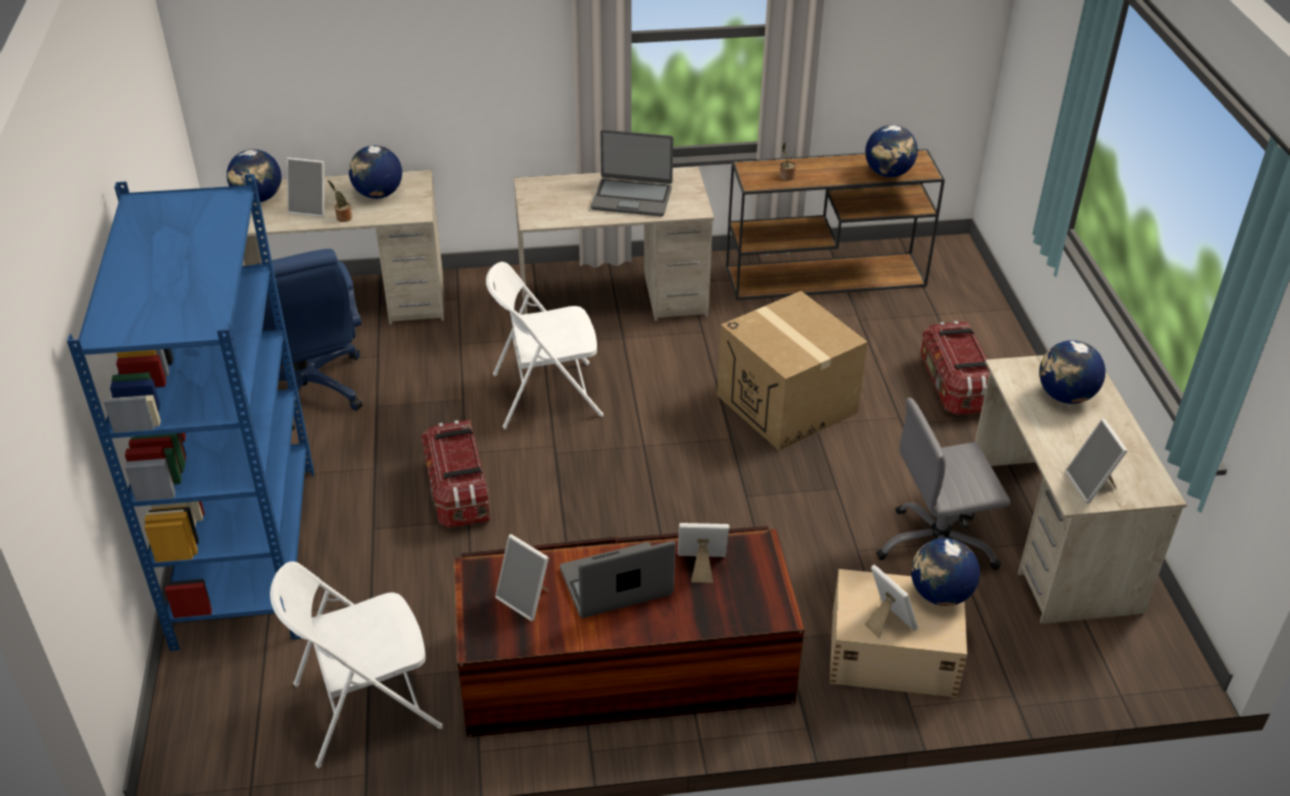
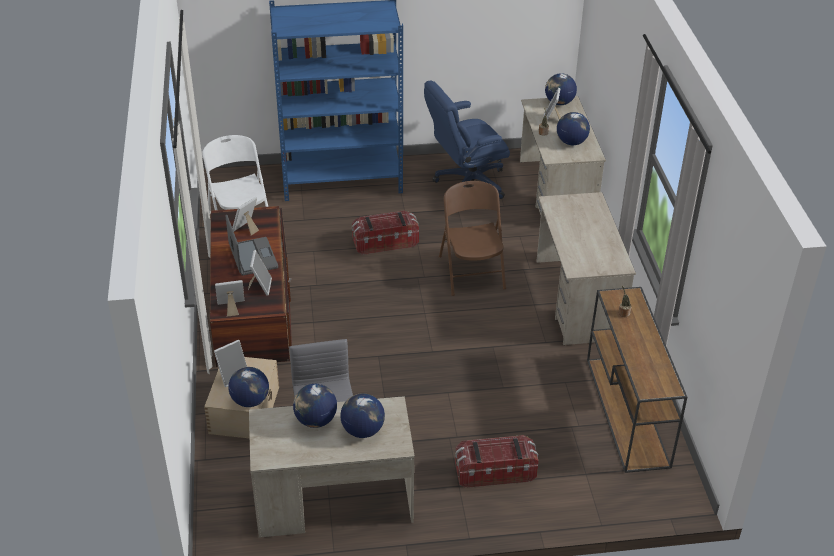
camera: 90 degrees right, 0 degrees up
(547, 394) = (472, 272): white chair -> brown chair
(632, 198) = (585, 241): laptop -> none
(787, 404) = (468, 380): cardboard box -> none
(888, 173) = (640, 368): globe -> globe (315, 420)
(1091, 485) = (273, 427): picture frame -> picture frame (231, 308)

